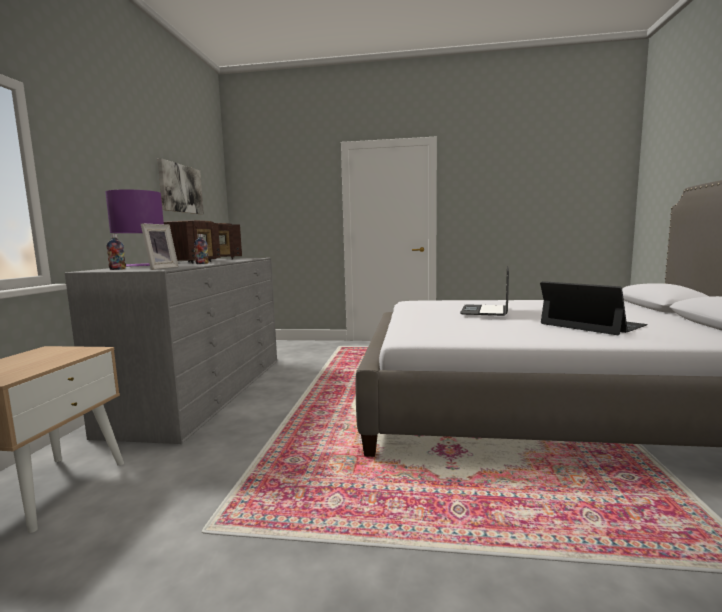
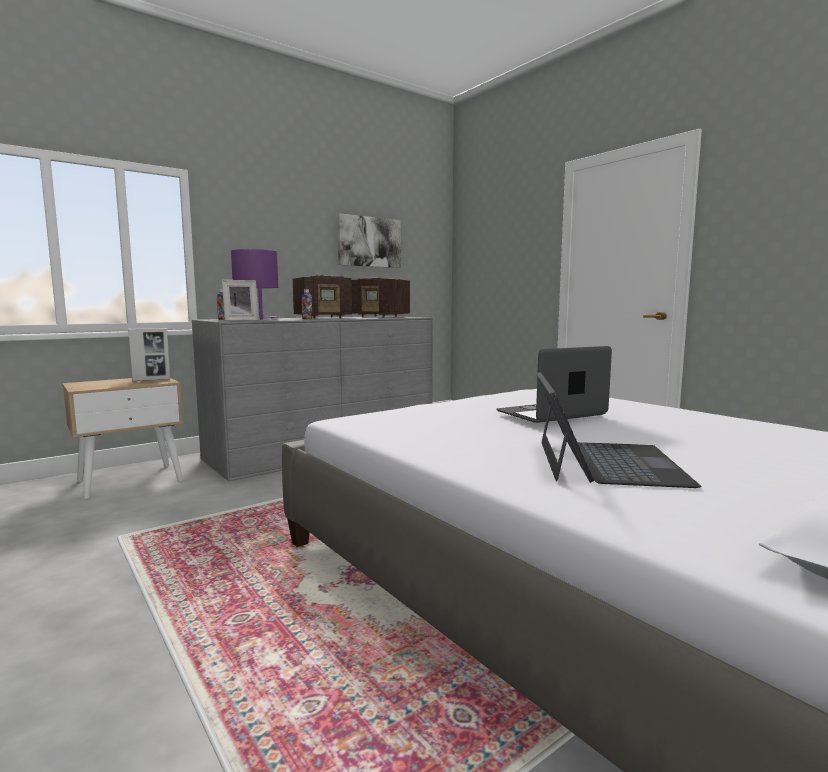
camera: 45 degrees right, 0 degrees up
(59, 352) = (151, 380): none -> picture frame

